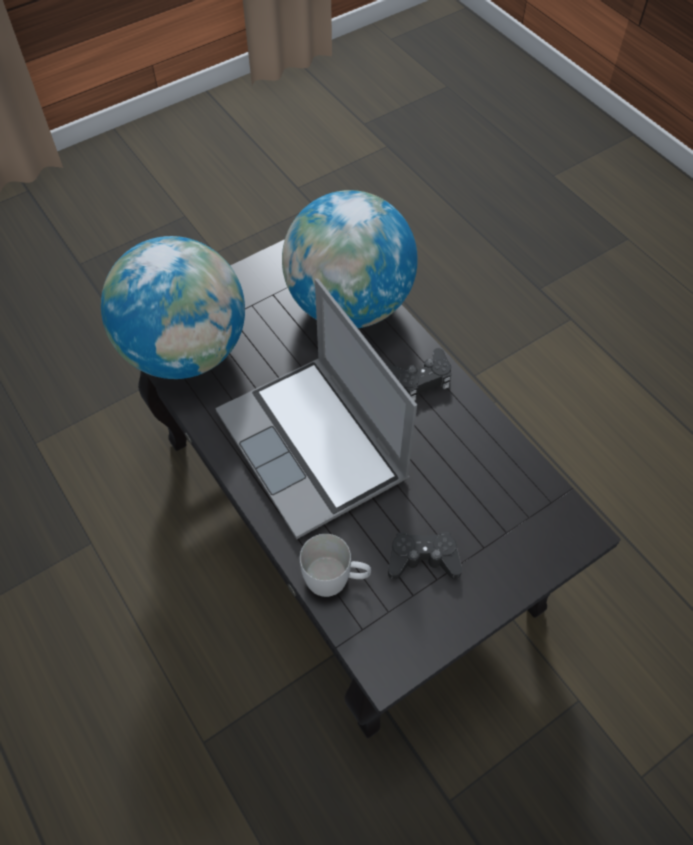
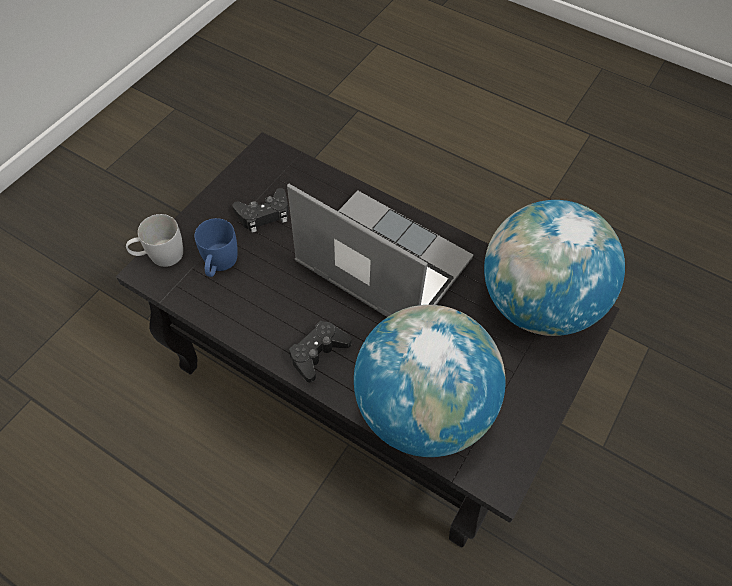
camera: 155 degrees right, 0 degrees up
(336, 578) = (319, 185): white mug -> white mug (159, 255)
(496, 510) = (219, 264): none -> blue mug

